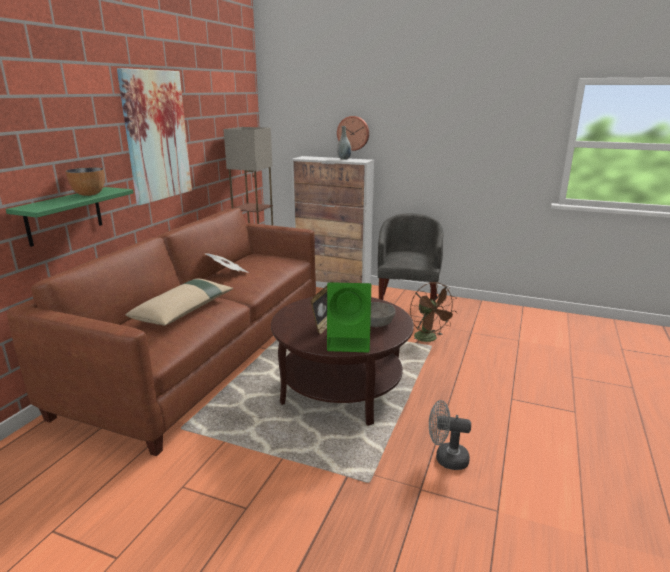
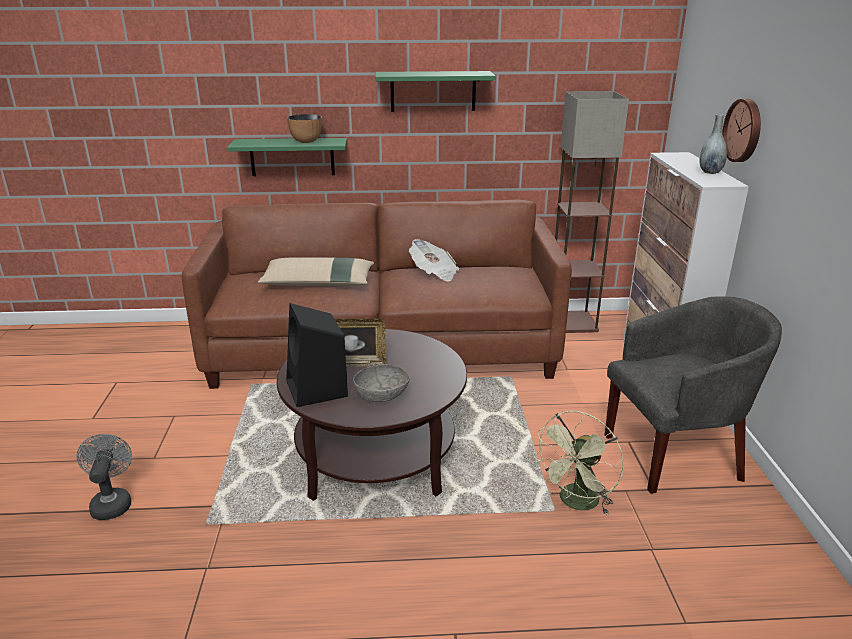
camera: 65 degrees right, 5 degrees up
(156, 136) = (433, 91): picture -> green shelf
(350, 341) = (317, 389): green speaker -> black speaker
(429, 339) = (576, 504): brown fan -> green fan
(446, 458) = (270, 580): grey fan -> grey fan (112, 502)

